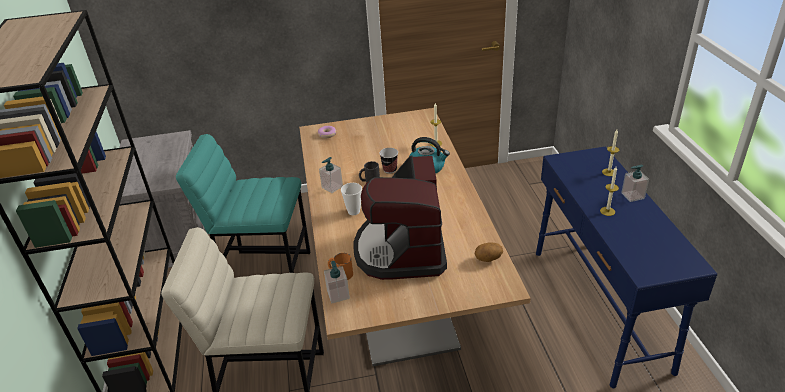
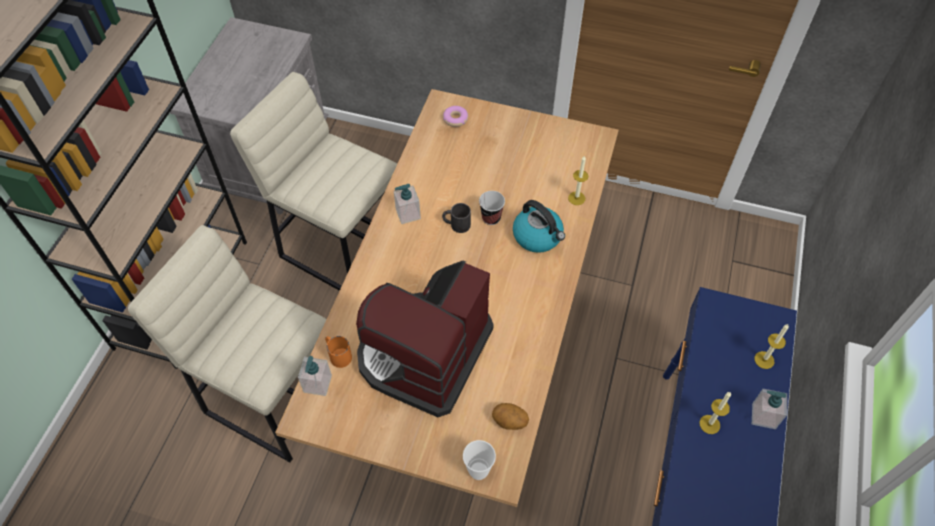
camera: 25 degrees right, 20 degrees up
(264, 274) = (339, 246): turquoise chair -> beige chair
(353, 211) = (408, 266): cup -> cup (478, 471)

